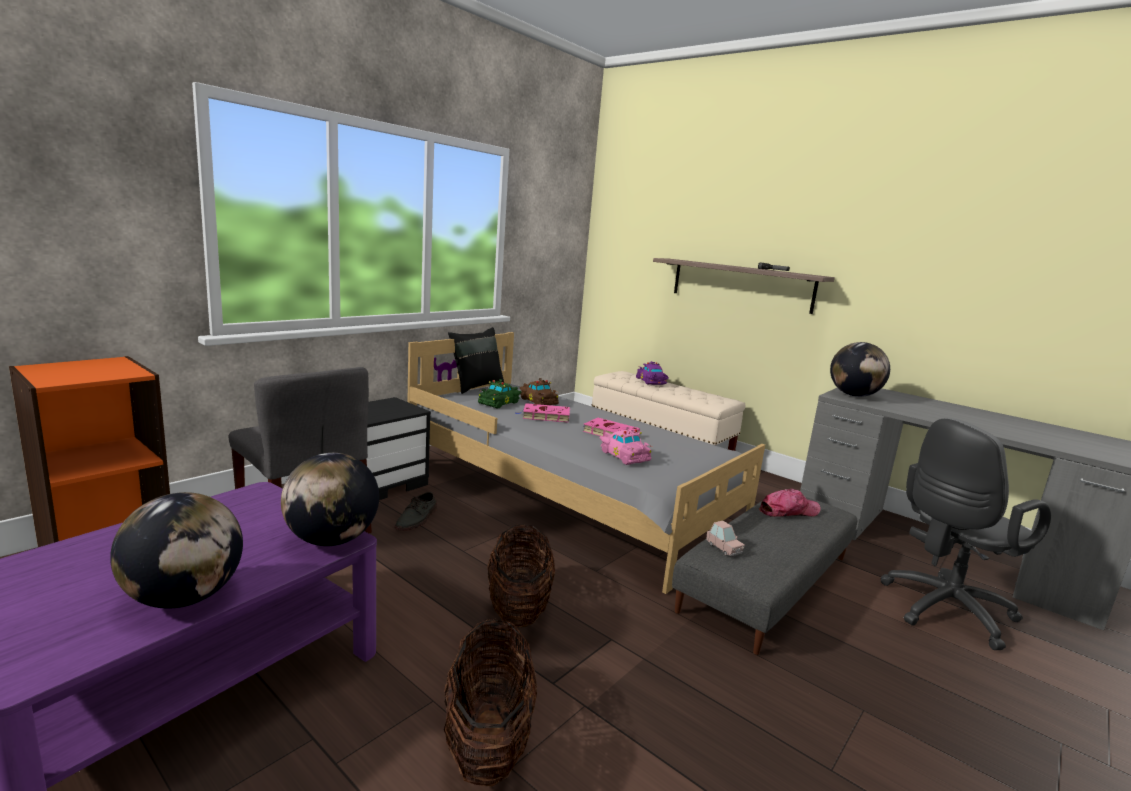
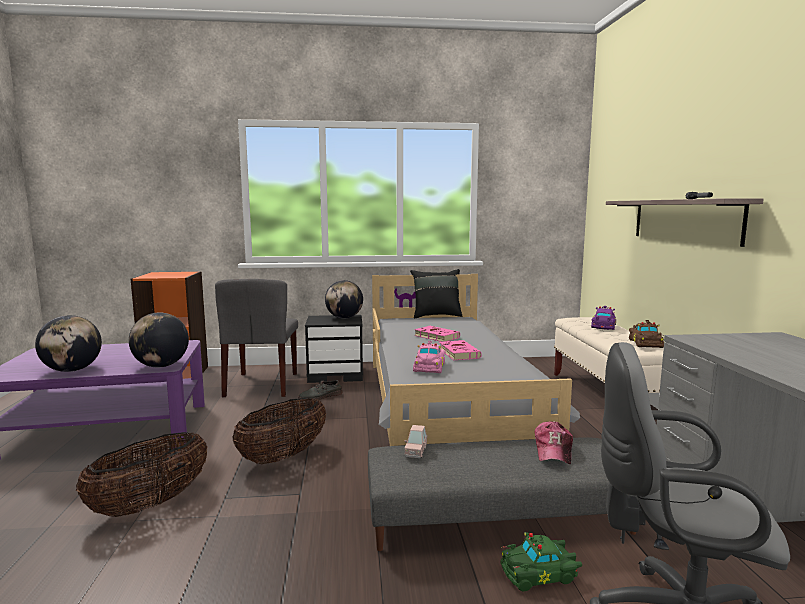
camera: 45 degrees right, 5 degrees down
(500, 403) = (424, 325): green toy car -> green toy car (540, 573)
(538, 401) = (458, 328): brown toy car -> brown toy car (645, 343)
(788, 511) = (553, 450): cap -> cap turned 75 degrees clockwise
(854, 395) = (722, 340): globe -> globe (344, 318)

